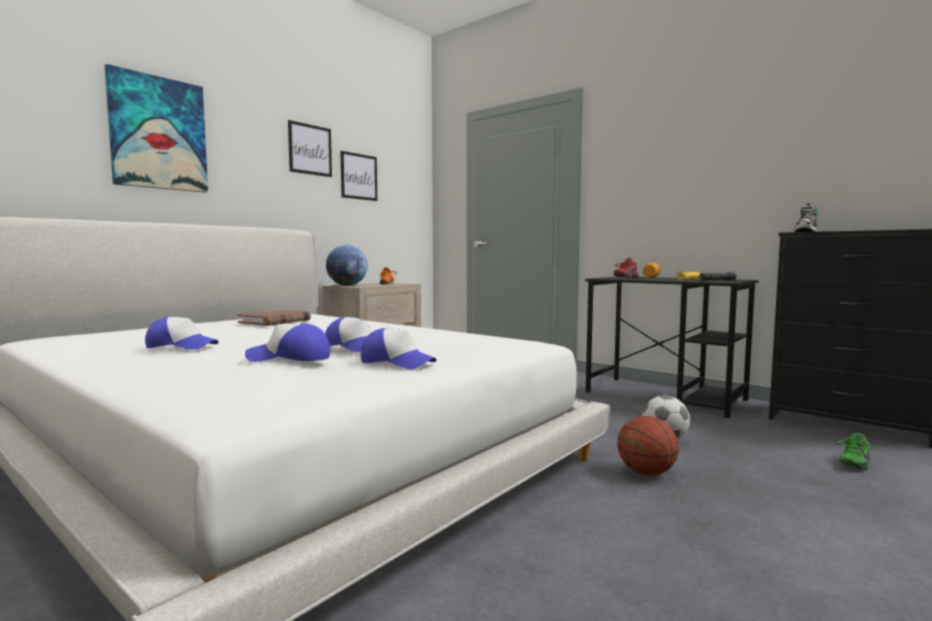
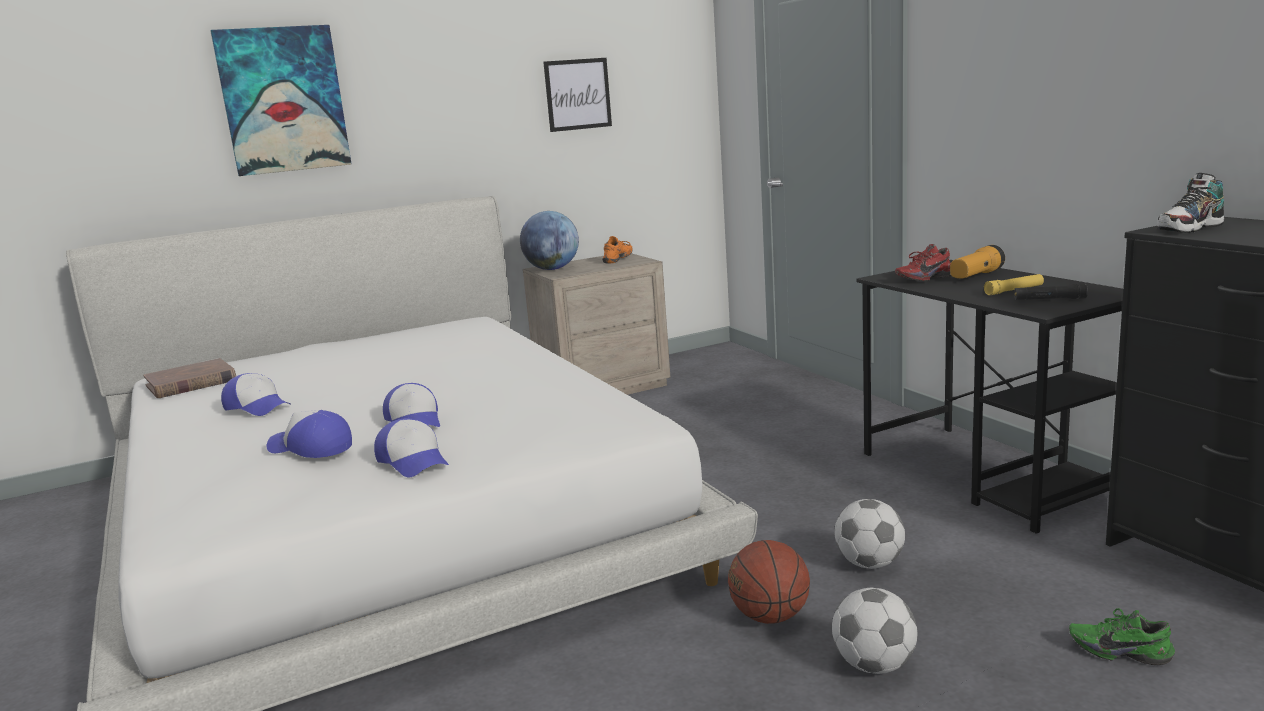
camera: 25 degrees right, 10 degrees up
(275, 321) = (413, 345): brown book -> brown book (191, 383)
(310, 149) = (494, 71): picture -> none
(745, 489) = (874, 665): none -> football
(852, 463) = (1120, 651): green shoe -> green shoe turned 45 degrees clockwise

